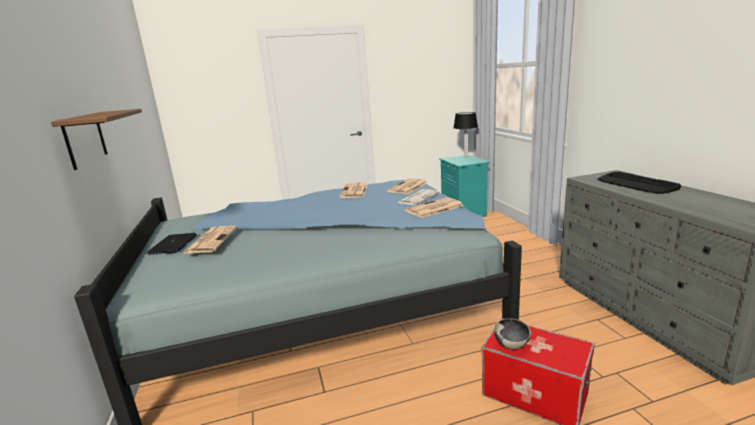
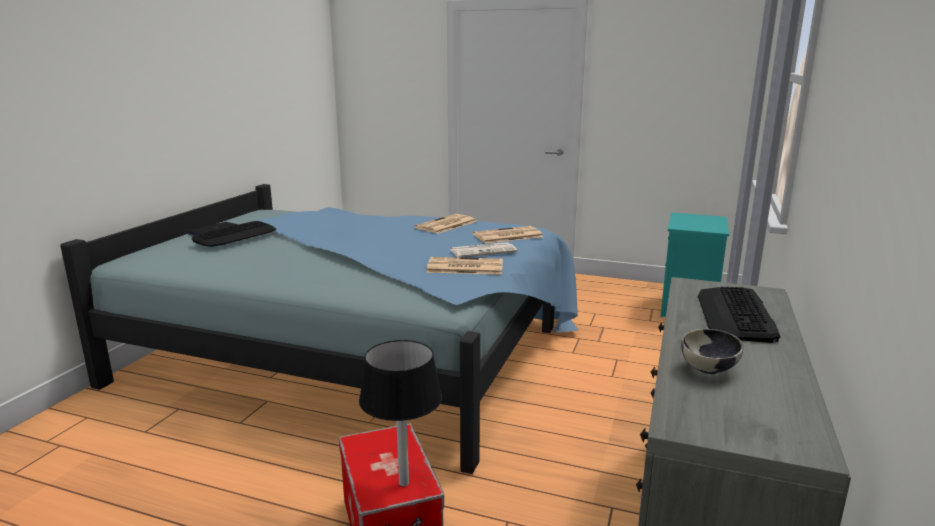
camera: 35 degrees right, 0 degrees up
(85, 139) = (147, 113): brown shelf -> none
(211, 240) = (235, 235): newspaper -> keyboard
(465, 157) = (712, 218): black table lamp -> black table lamp (403, 483)
(511, 344) = (365, 450): bowl -> bowl (709, 369)

